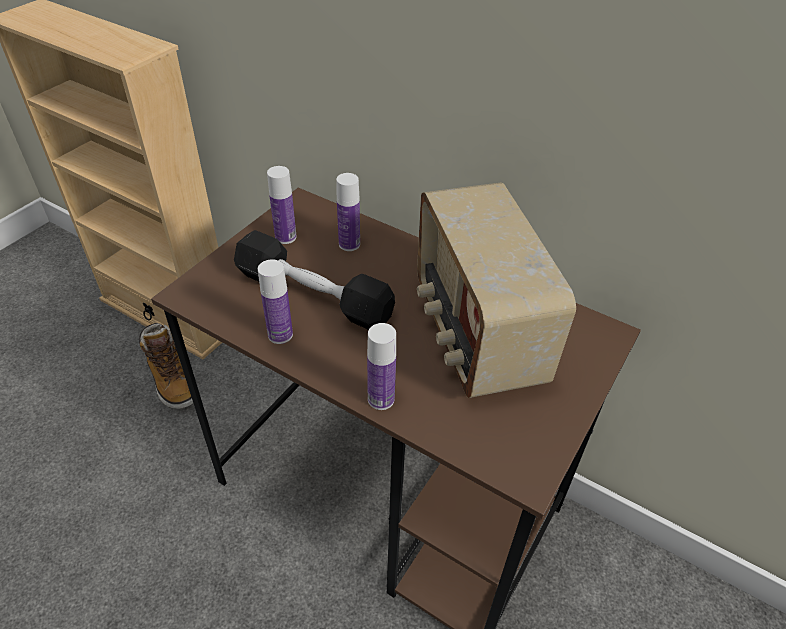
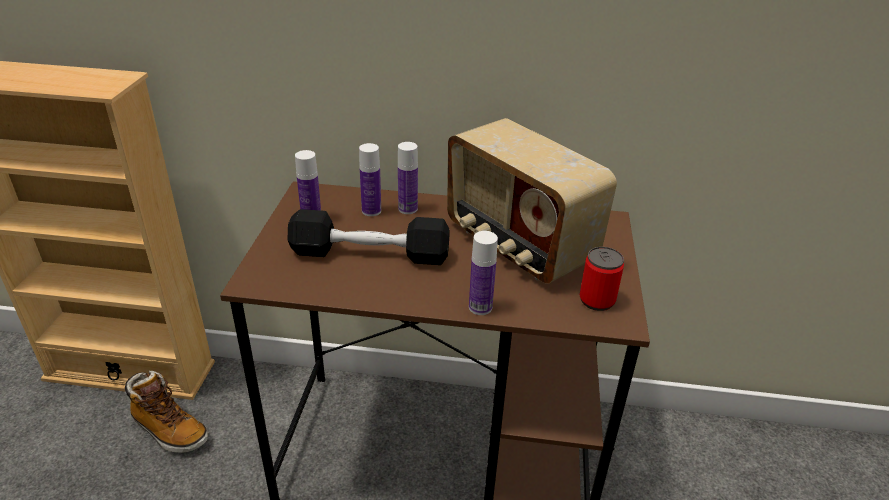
camera: 25 degrees left, 10 degrees down
(280, 335) = (363, 288): bottle -> bottle (408, 209)
(517, 436) = (597, 300): none -> can

